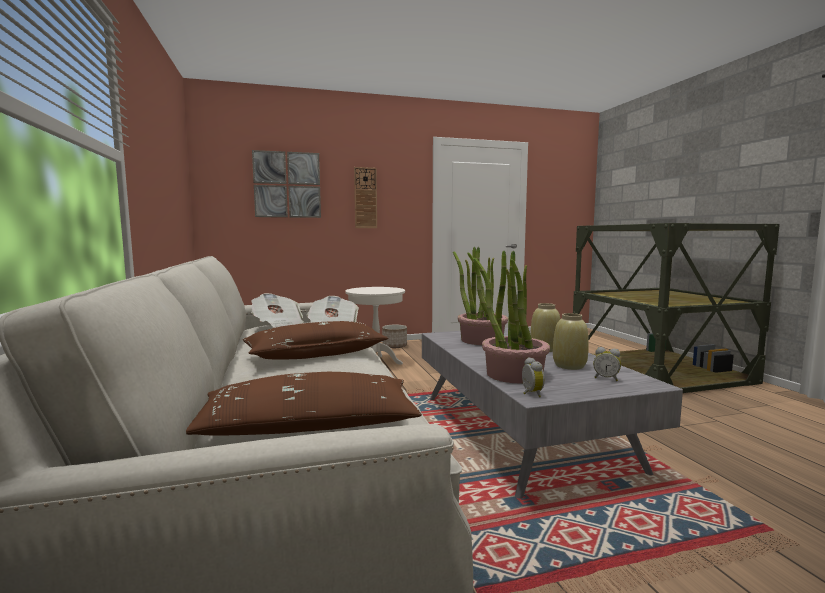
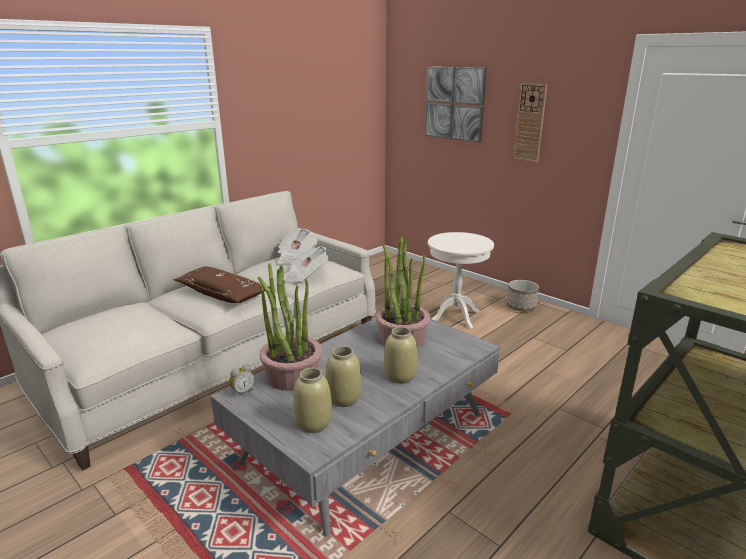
camera: 60 degrees right, 15 degrees up
(309, 427) = (92, 333): brown pillow -> none
(606, 378) = (314, 424): alarm clock -> beige vase

